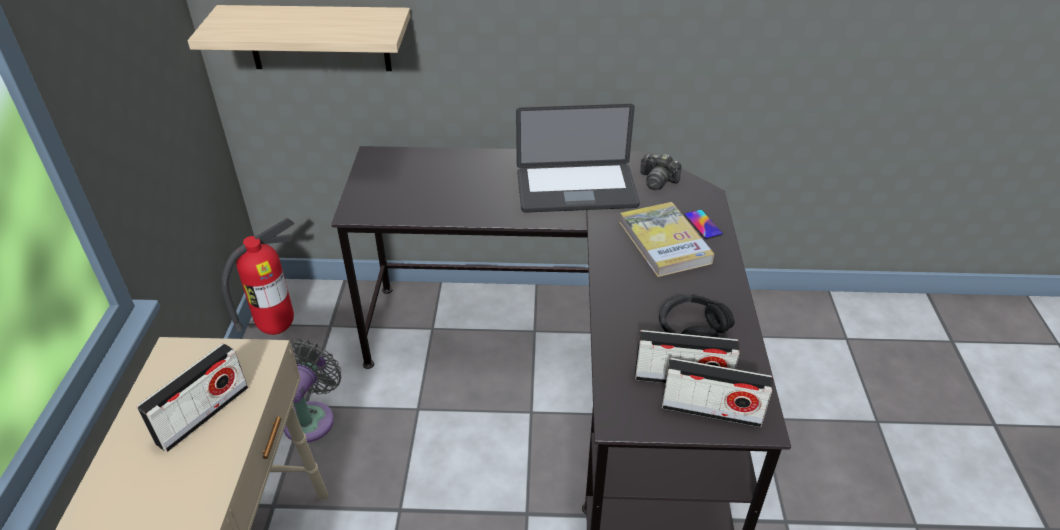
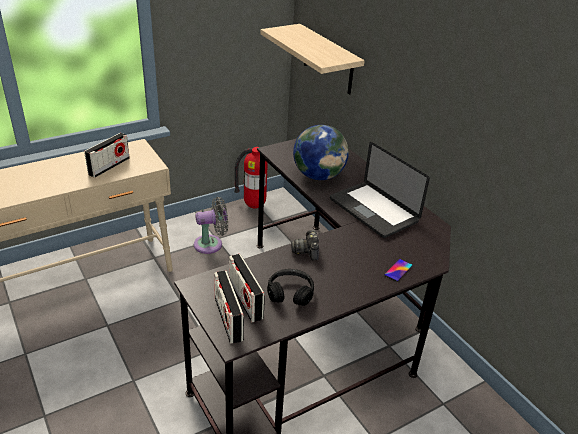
camera: 55 degrees right, 5 degrees down
(203, 415) = (109, 166): radio -> radio turned 60 degrees counterclockwise
(461, 199) = (318, 176): none -> globe
(657, 181) = (422, 238): camera -> camera (307, 251)
(664, 242) = (361, 259): book -> none

